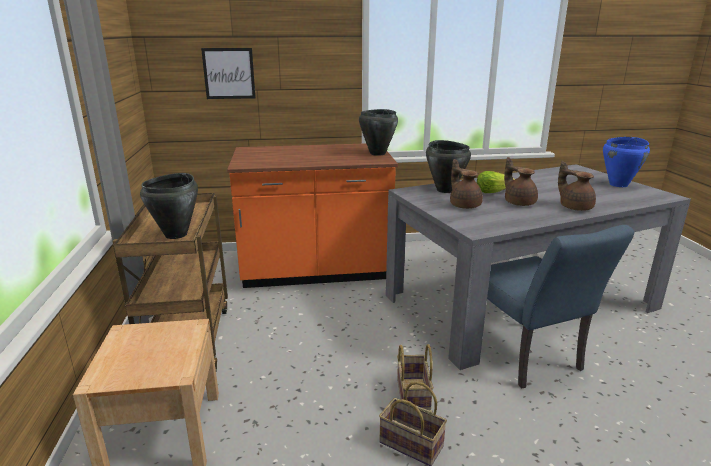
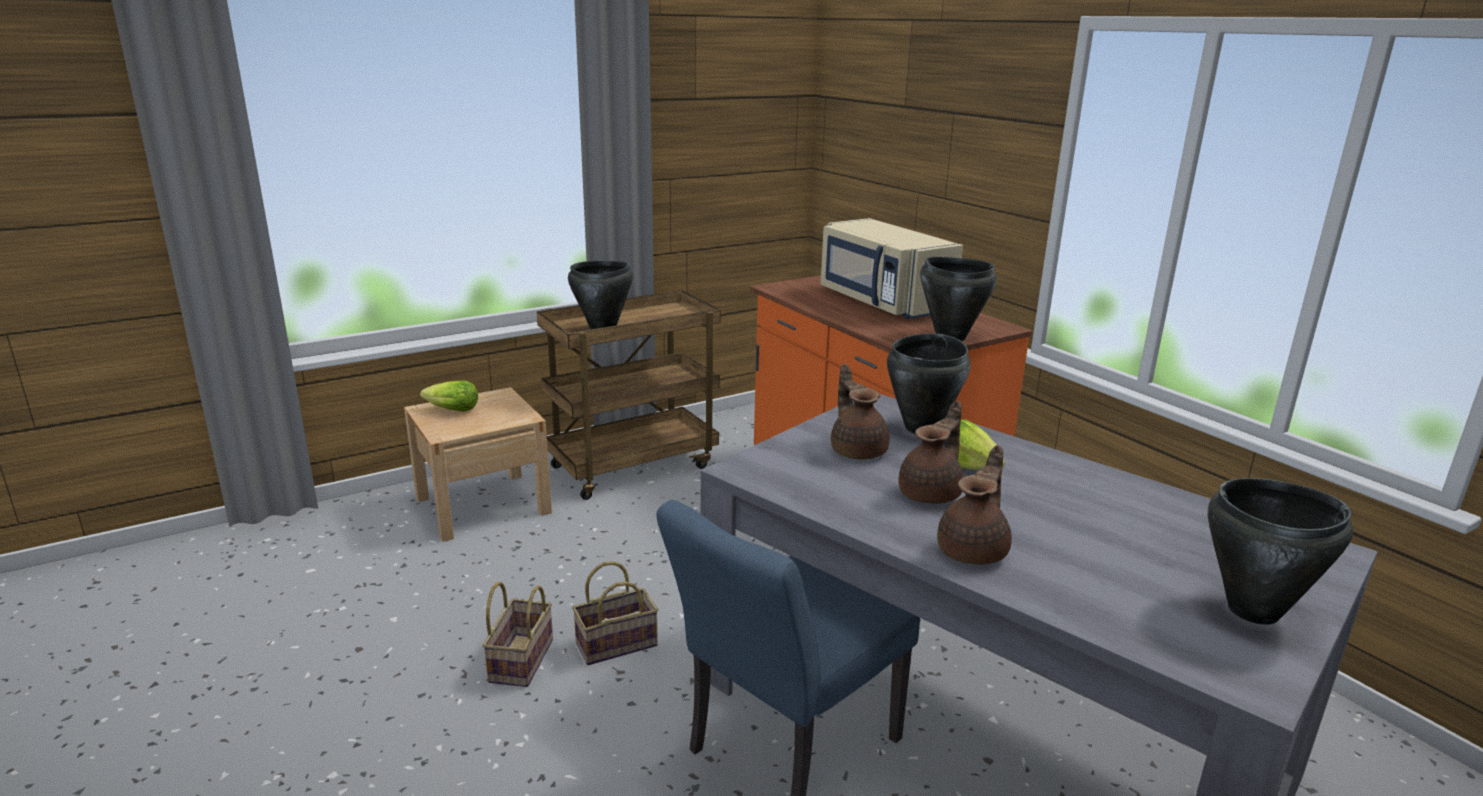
camera: 65 degrees right, 0 degrees up
(126, 363) = (452, 410): none -> lettuce
(229, 73) = (890, 161): picture -> none
(306, 153) = (882, 302): none -> beige microwave
(464, 205) = (857, 450): brown teapot -> brown teapot turned 60 degrees counterclockwise
(619, 185) = (1254, 611): blue cooking pot -> black cooking pot

